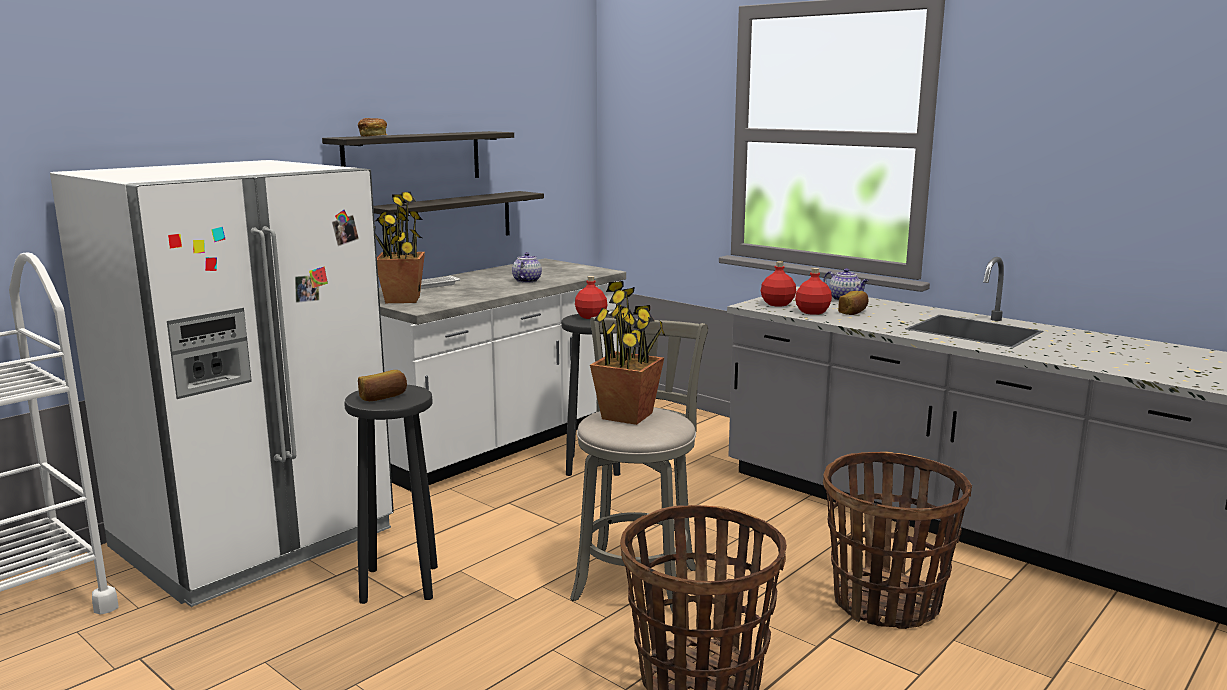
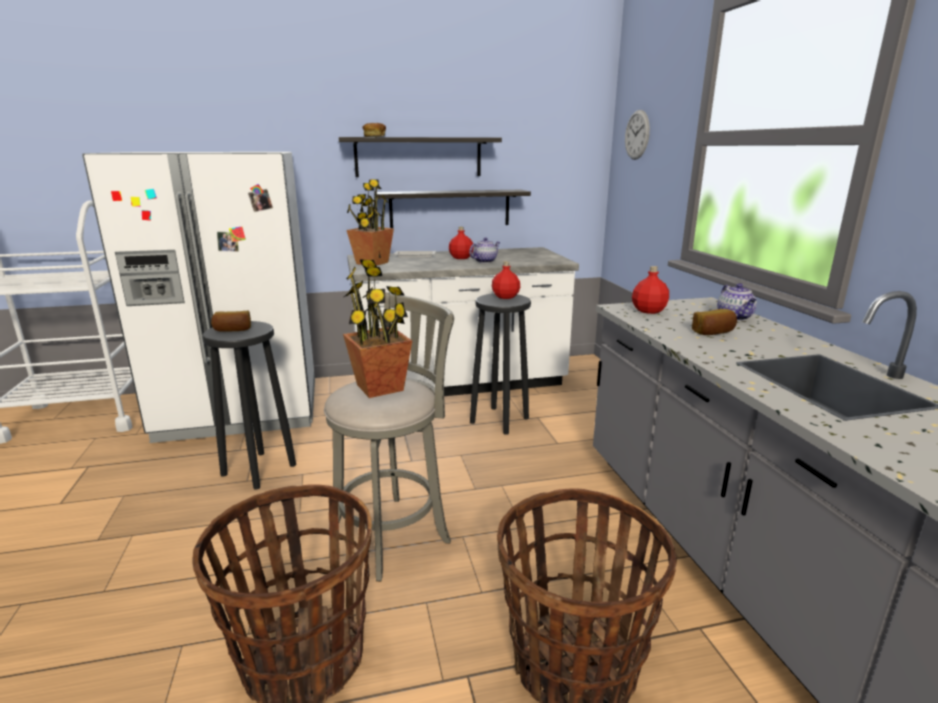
camera: 35 degrees right, 5 degrees up
(642, 125) = (637, 135): none -> wall clock
(813, 312) = (667, 324): red bottle -> red bottle (461, 258)

